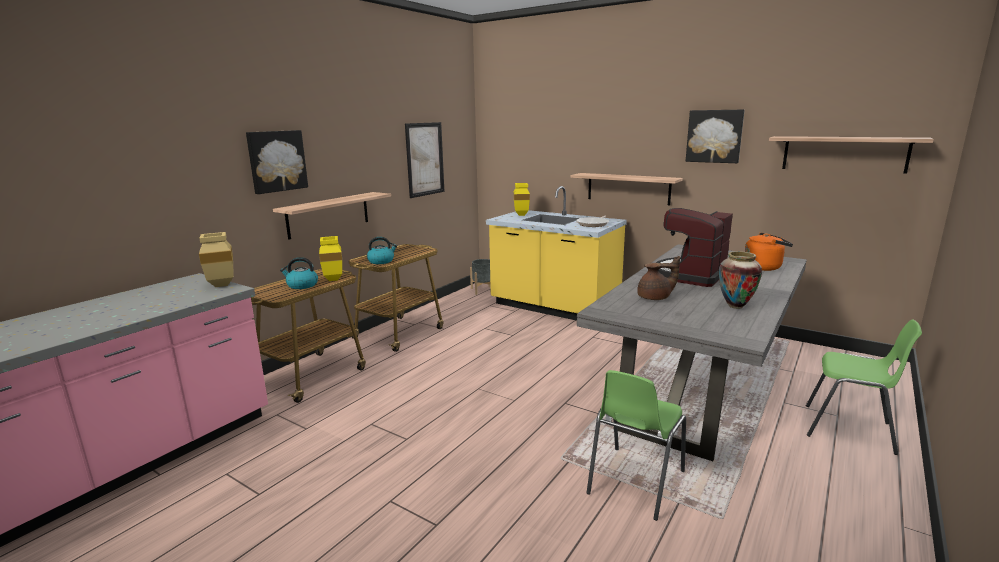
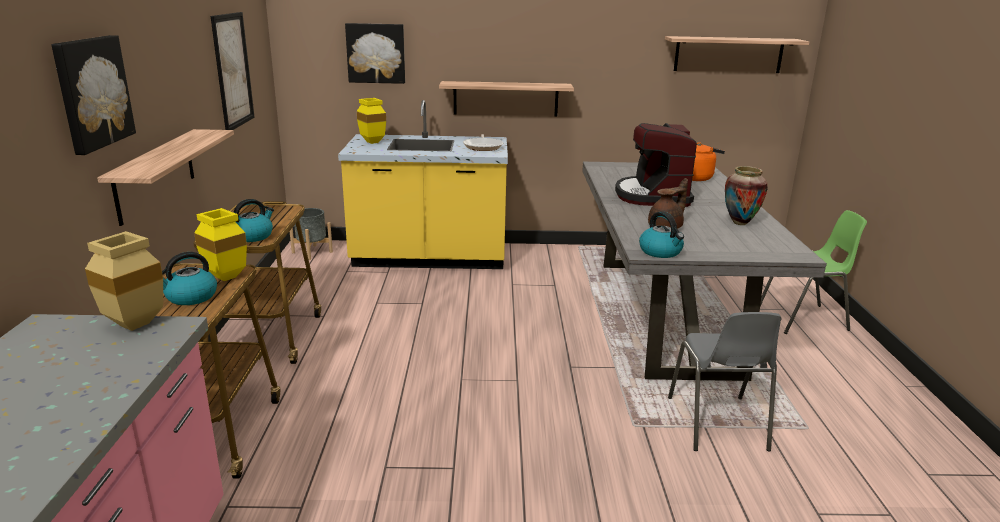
camera: 35 degrees left, 5 degrees up
(613, 313) = (661, 252): none -> kettle
(634, 482) = (717, 424): green chair -> grey chair
(714, 136) = (605, 35): picture -> picture (376, 53)

